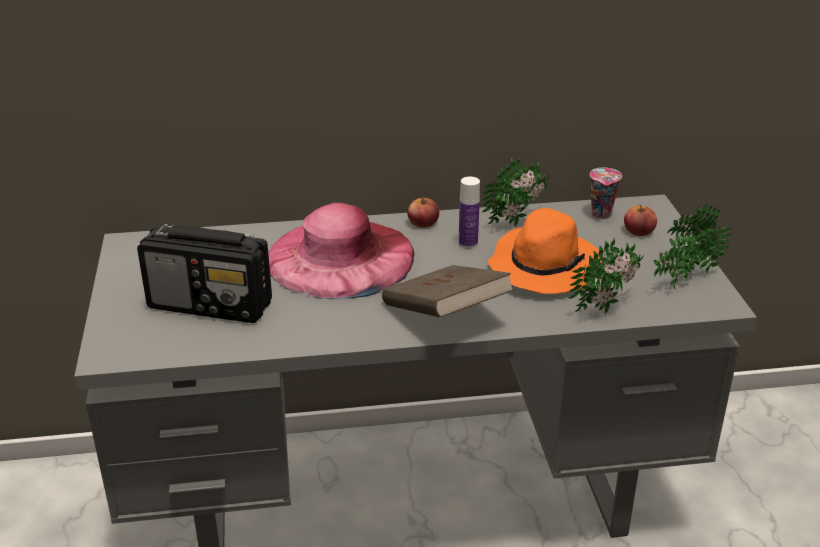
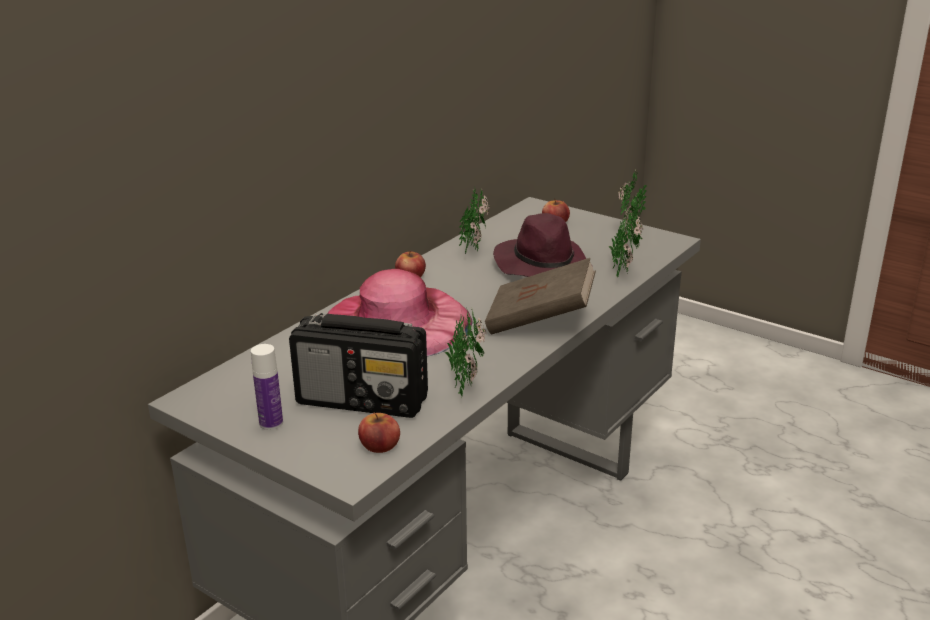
camera: 45 degrees left, 5 degrees down
(161, 344) = (379, 445): none -> apple
(211, 305) = (363, 400): radio -> radio turned 45 degrees clockwise
(295, 332) = (464, 382): none -> potted plant
(468, 243) = (467, 274): bottle -> bottle (271, 423)
(544, 266) = (542, 265): orange hat -> purple hat
(602, 215) = (517, 222): cup -> none

